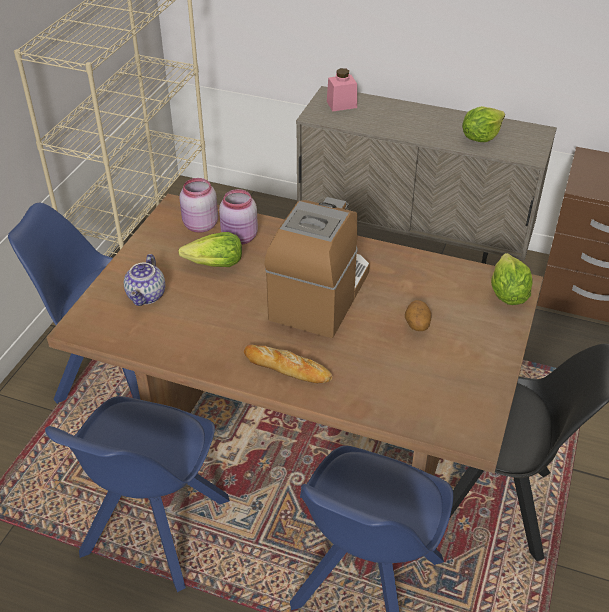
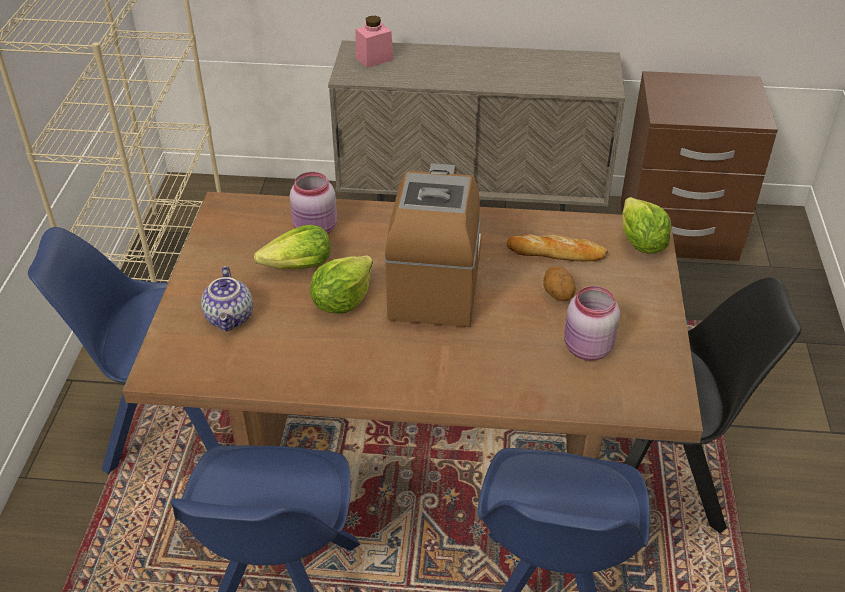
camera: 15 degrees left, 0 degrees up
(199, 226) = (262, 223): pink jar -> pink jar (587, 349)
(287, 368) = (432, 371): bread -> bread (556, 253)
(480, 137) = (543, 74): lettuce -> lettuce (342, 301)

